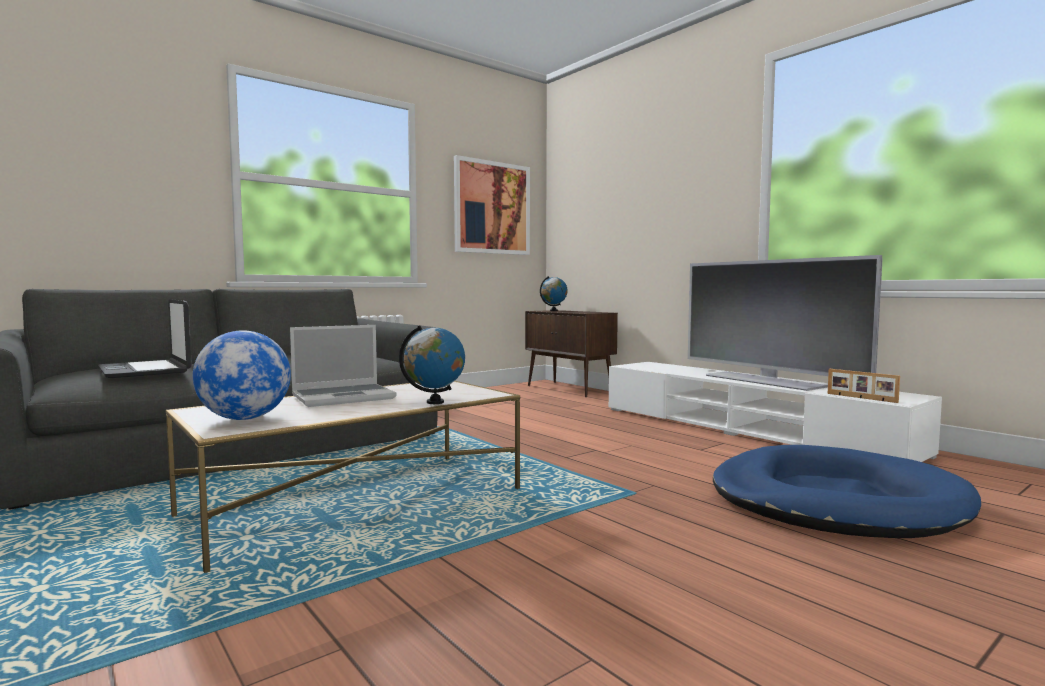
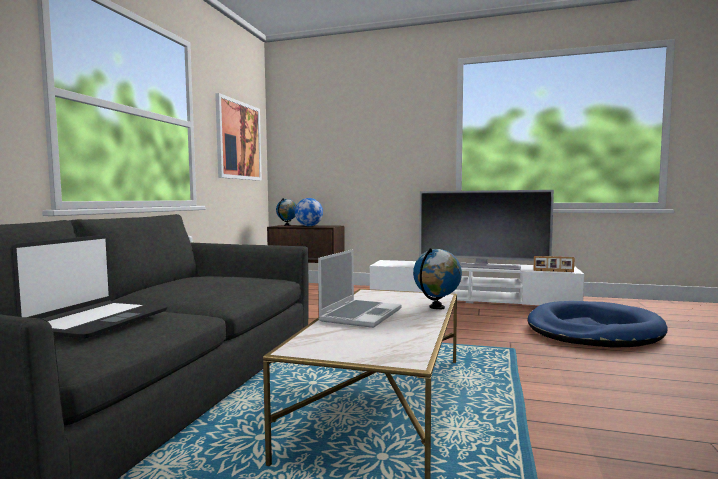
camera: 35 degrees left, 0 degrees up
(146, 370) = (97, 321): laptop -> laptop turned 90 degrees counterclockwise
(245, 419) = (375, 347): globe -> globe (309, 226)

